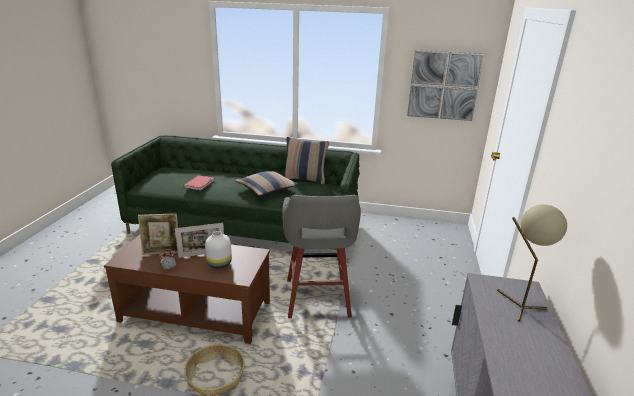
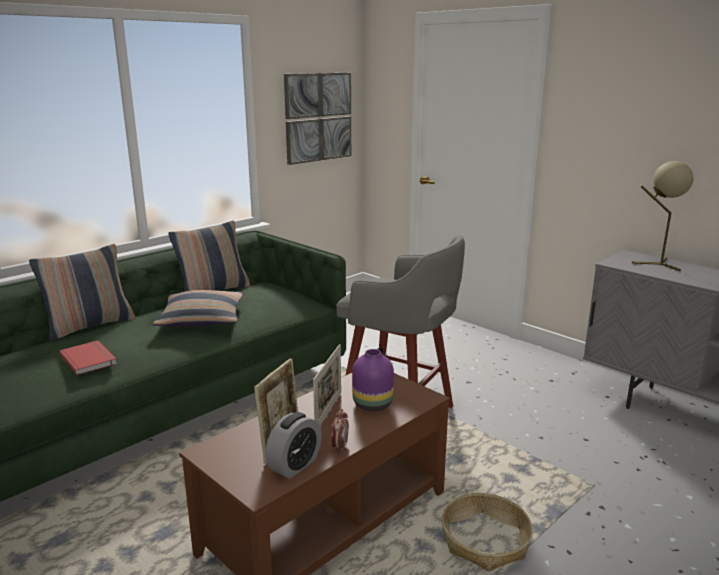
camera: 55 degrees left, 5 degrees down
(145, 262) = (295, 465): none -> alarm clock
(220, 264) = (373, 404): white vase -> purple vase
(232, 171) = (90, 326): none -> pillow

